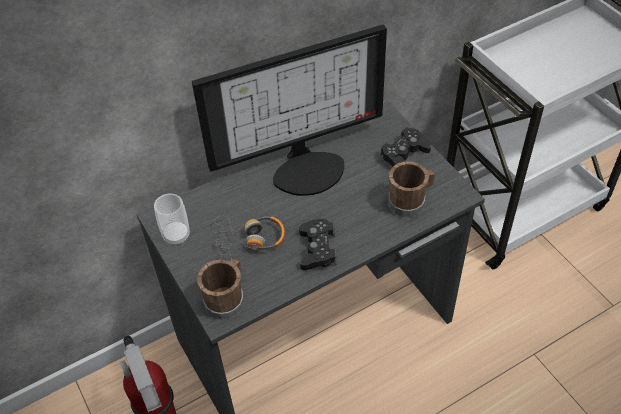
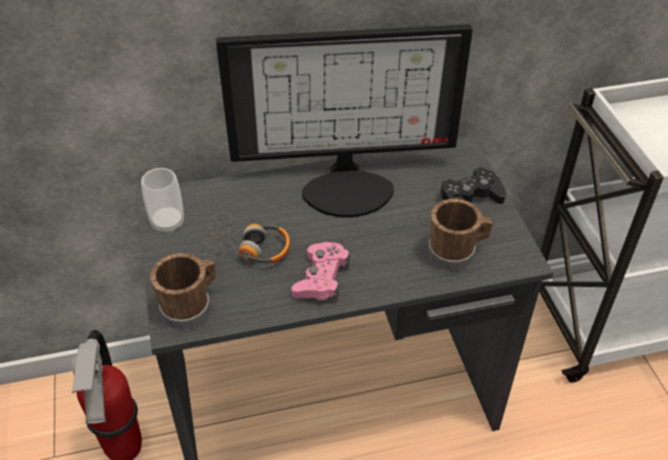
camera: 15 degrees right, 5 degrees down
(317, 249) = (321, 278): black game controller -> pink game controller

